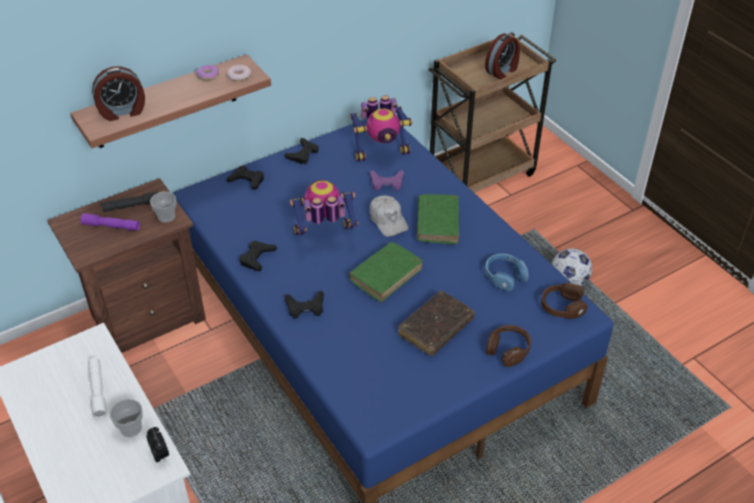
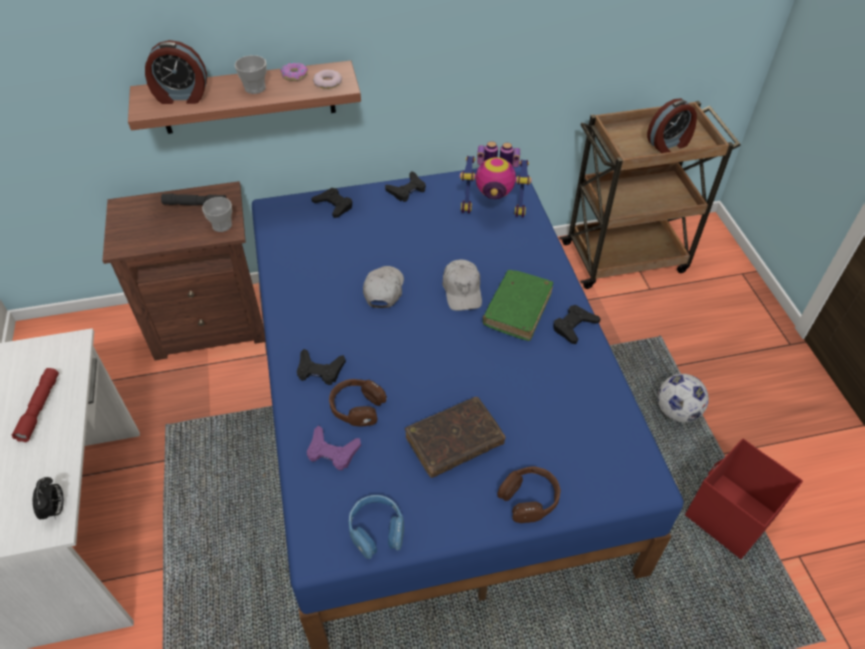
camera: 20 degrees right, 5 degrees up
(98, 391) = (39, 408): white flashlight -> red flashlight
(111, 226) = (163, 222): purple flashlight -> none
(131, 428) = (46, 464): cup -> cup (255, 88)
(257, 258) = (298, 296): black game controller -> black game controller (574, 326)
(325, 236) = (383, 290): toy robot -> white cap
(386, 276) = (427, 358): green book -> none
(387, 183) = (482, 245): purple game controller -> purple game controller (332, 451)
(504, 276) = (568, 399): blue headphones -> blue headphones (376, 530)
(562, 307) = (623, 461): brown headphones -> brown headphones (357, 407)
(635, 345) = (729, 516): none -> red storage box

